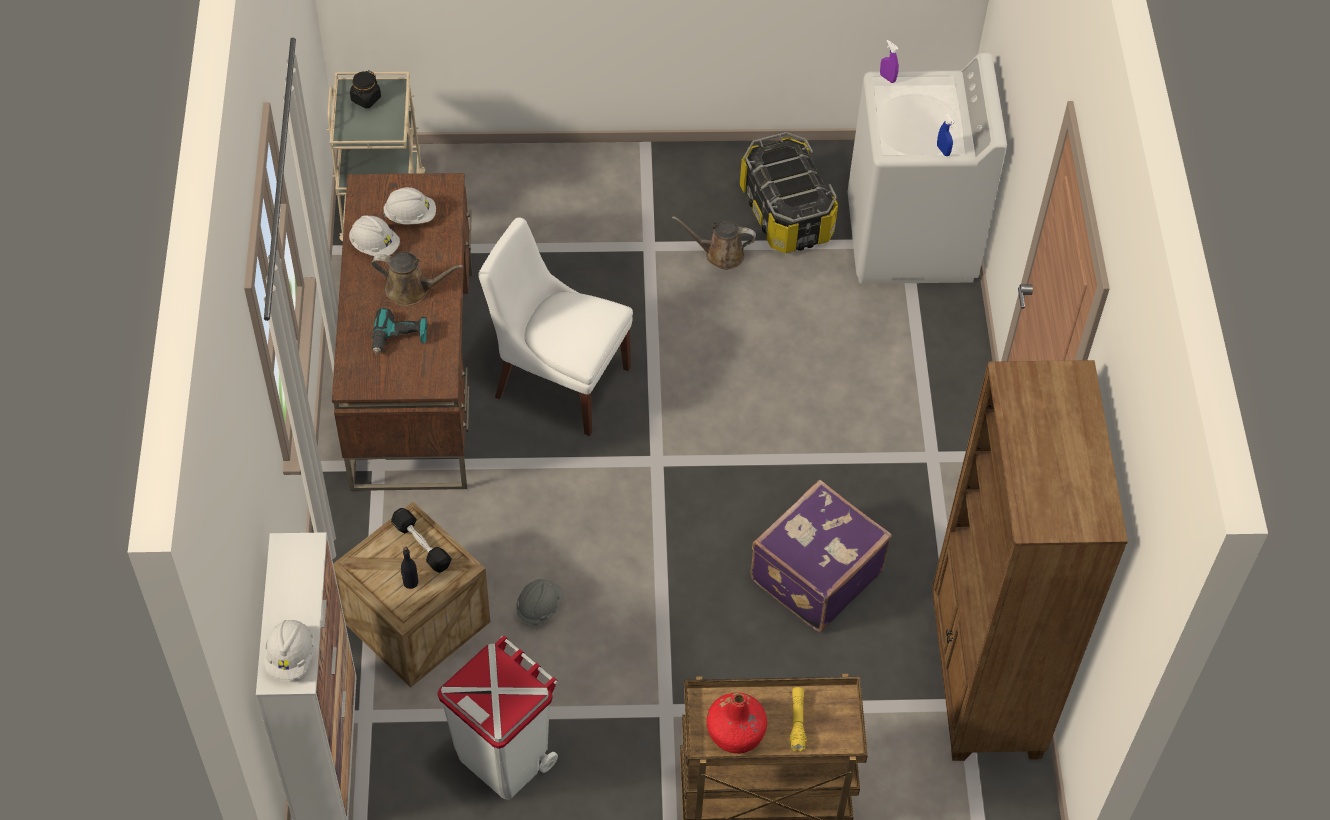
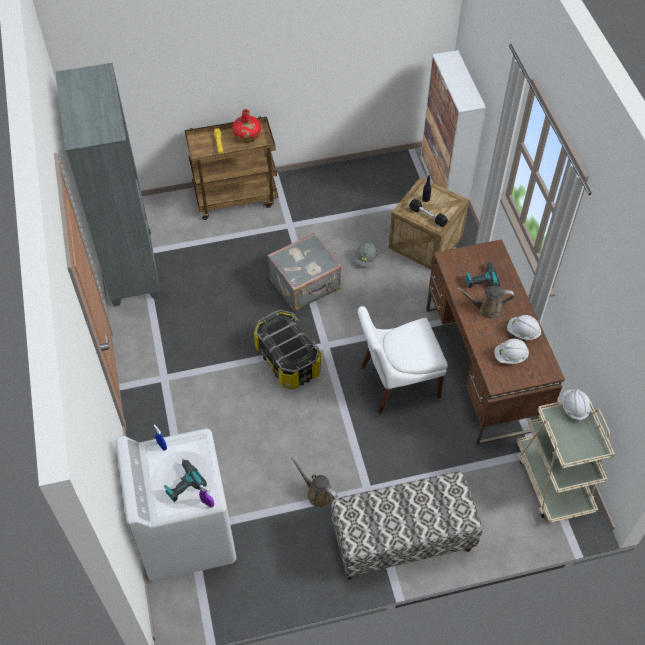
camera: 170 degrees right, 0 degrees up
(291, 657) = (449, 64): white hard hat -> white hard hat (574, 408)
(366, 99) = (583, 442): black jar -> none
(503, 757) = (361, 193): white trash can -> none
(558, 380) = (396, 382): white chair -> white chair turned 150 degrees clockwise
(620, 181) = (402, 540): none -> bench
(664, 575) = (305, 285): none -> grey suitcase
(720, 254) = (318, 493): brown watering can -> brown watering can turned 135 degrees counterclockwise
(786, 213) = (278, 538): storage box -> storage box (287, 360)
(814, 574) = (225, 300): purple suitcase -> none
(917, 103) = (183, 483): none -> power drill
(984, 680) = (131, 265): brown bookcase -> grey bookcase

